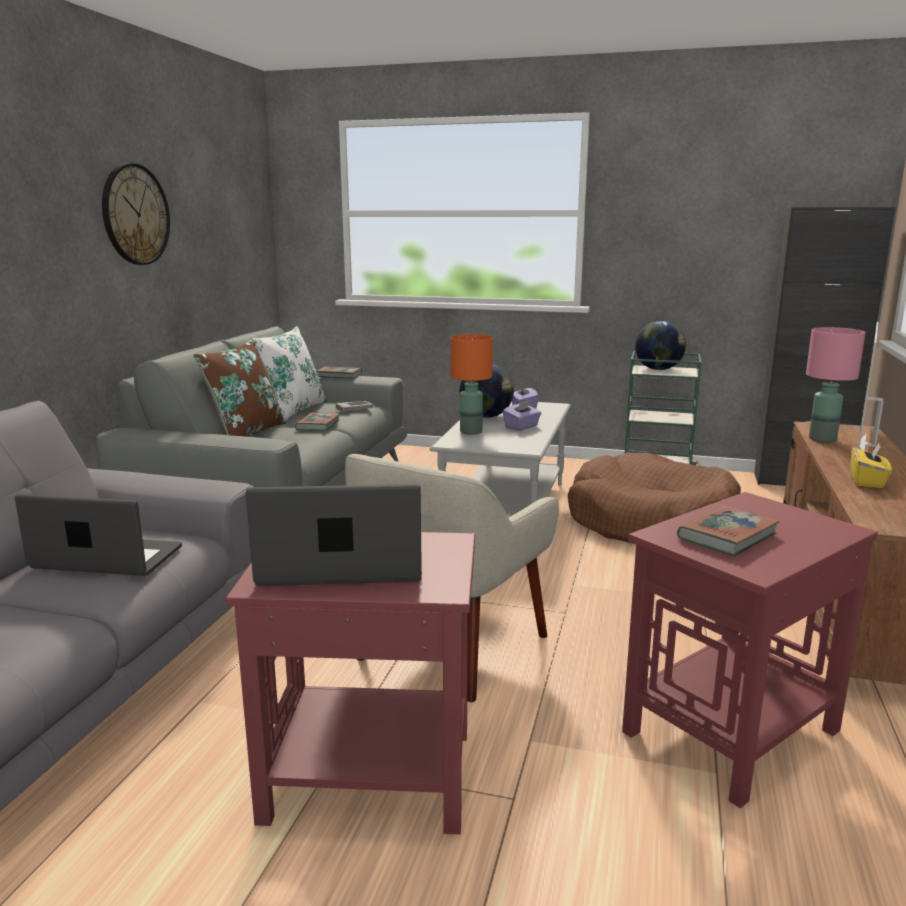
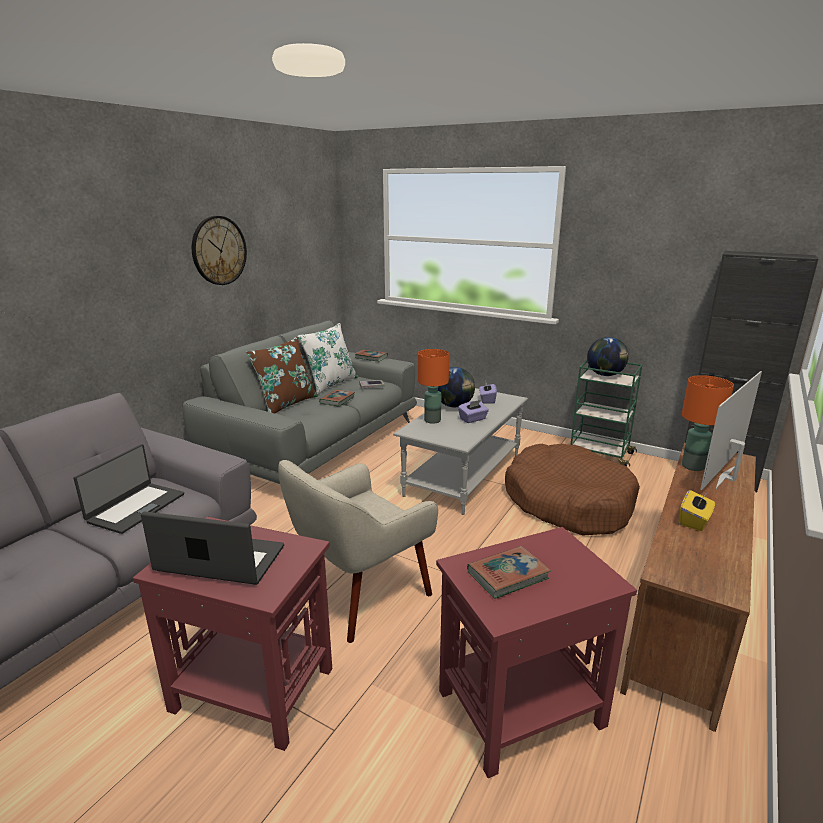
camera: 15 degrees right, 5 degrees up
(106, 559) = (135, 507): laptop -> laptop turned 90 degrees clockwise
(821, 439) = (692, 466): pink table lamp -> orange table lamp

